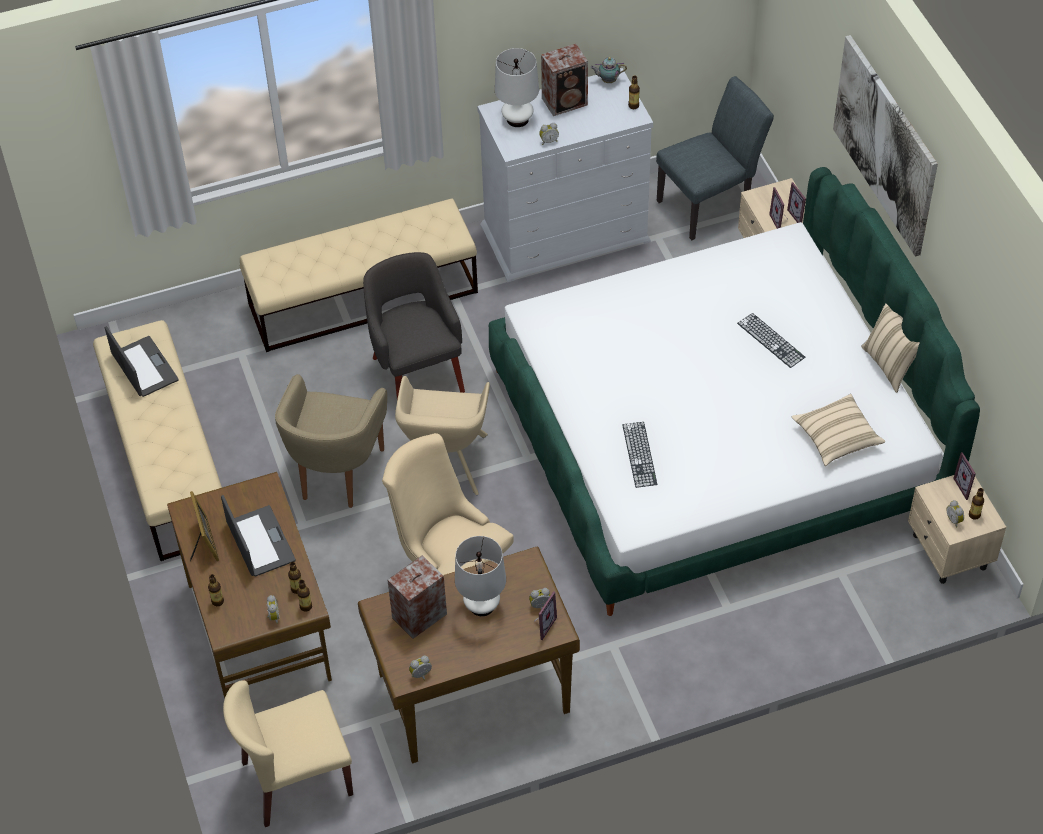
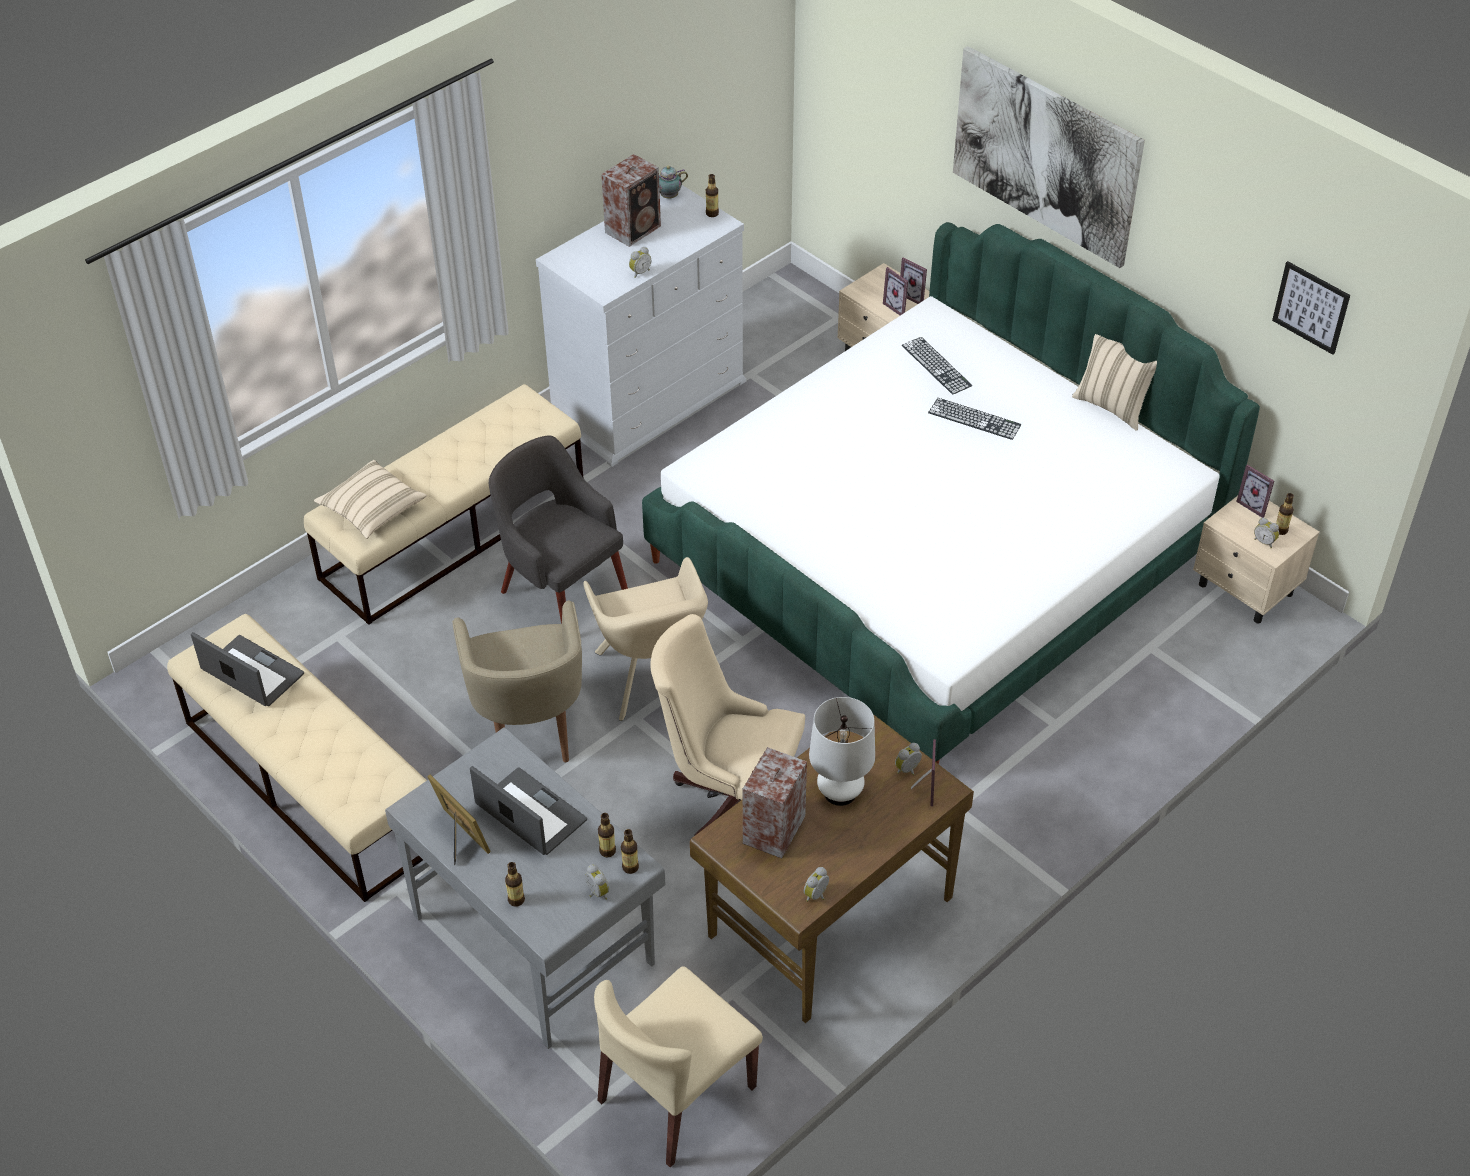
camera: 25 degrees left, 5 degrees down
(260, 629) = (534, 937): brown desk -> grey desk
(517, 119) = (590, 260): white table lamp -> none
(639, 454) = (907, 577): keyboard -> keyboard (936, 365)
(710, 204) = (788, 326): grey chair -> none
(836, 438) = (1105, 494): beige pillow -> beige pillow (372, 510)
(1016, 346) = (1311, 307): none -> picture

